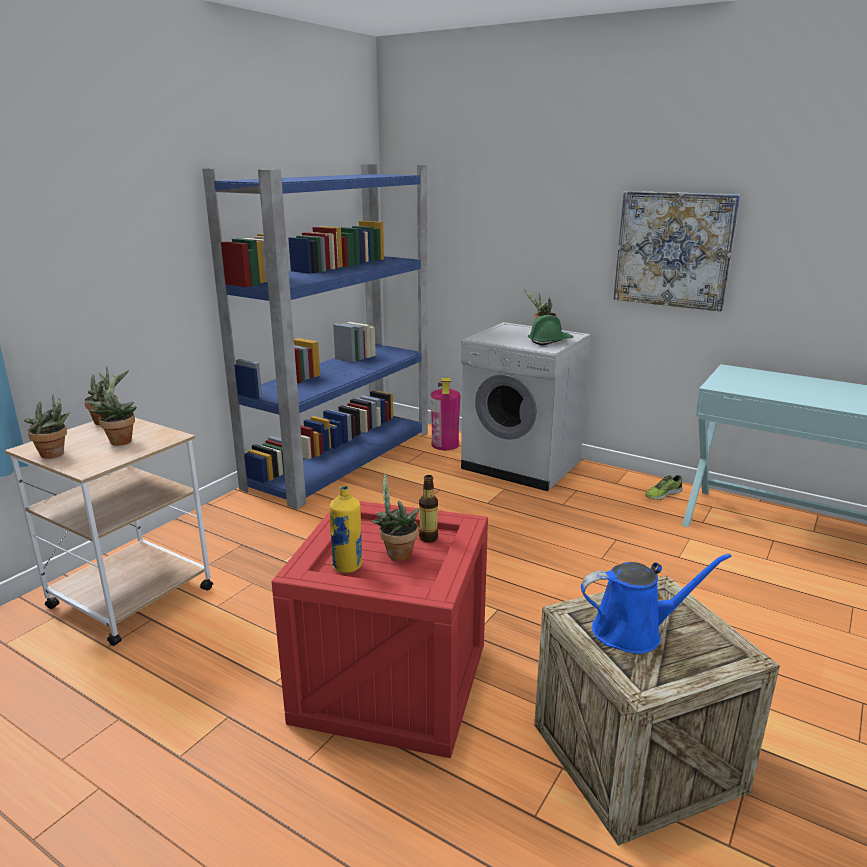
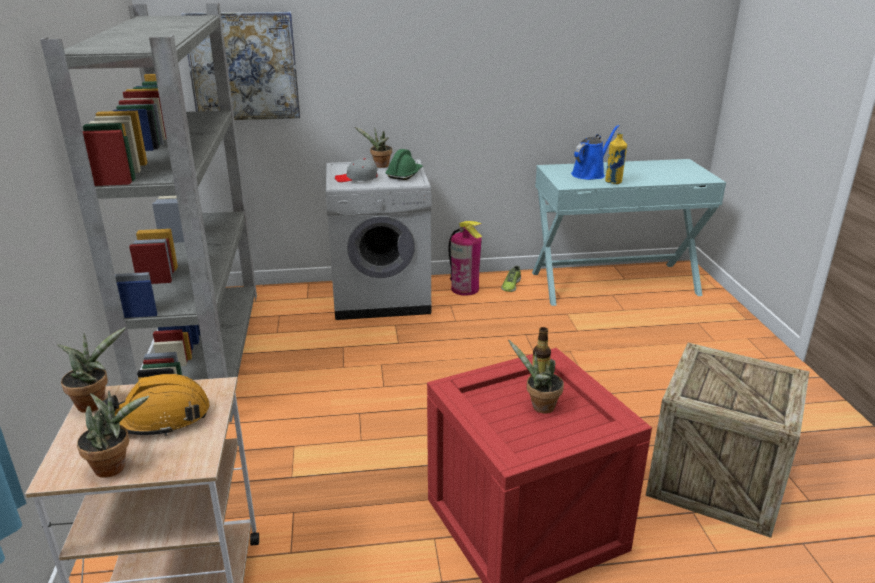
camera: 40 degrees left, 5 degrees up
(119, 440) = (162, 417): potted plant -> orange hard hat
(342, 458) = (204, 352): blue bookcase -> grey bookcase
(347, 566) = (525, 435): yellow bottle -> yellow bottle (613, 182)
(445, 445) = (290, 302): fire extinguisher -> fire extinguisher (465, 289)
(503, 336) = (357, 178): none -> grey cap
(634, 631) = (727, 388): blue watering can -> blue watering can (590, 174)
(673, 250) = (486, 72): picture -> picture (243, 66)

